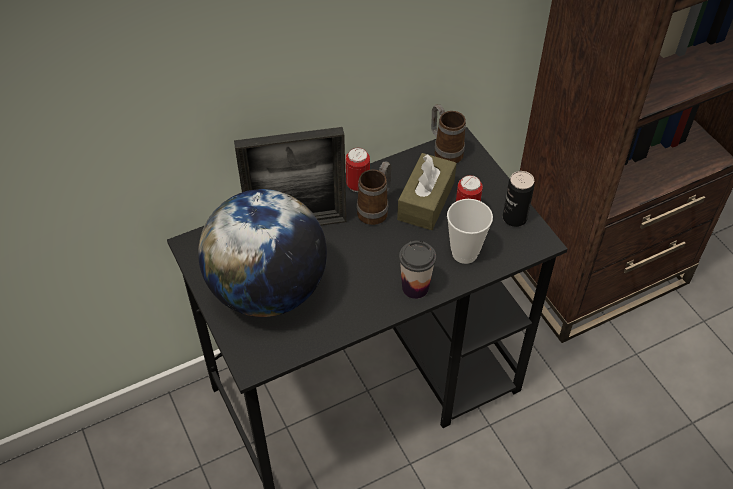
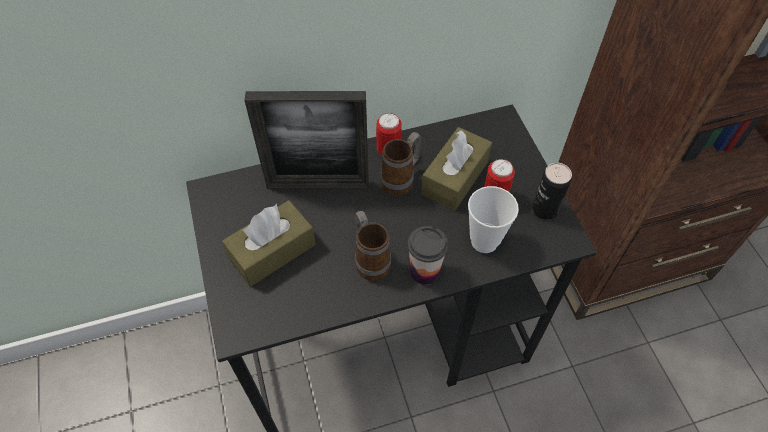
camera: 10 degrees right, 5 degrees up
(268, 290) = (272, 251): globe -> brown tissue box
(445, 151) = (485, 126): mug -> mug (370, 260)

